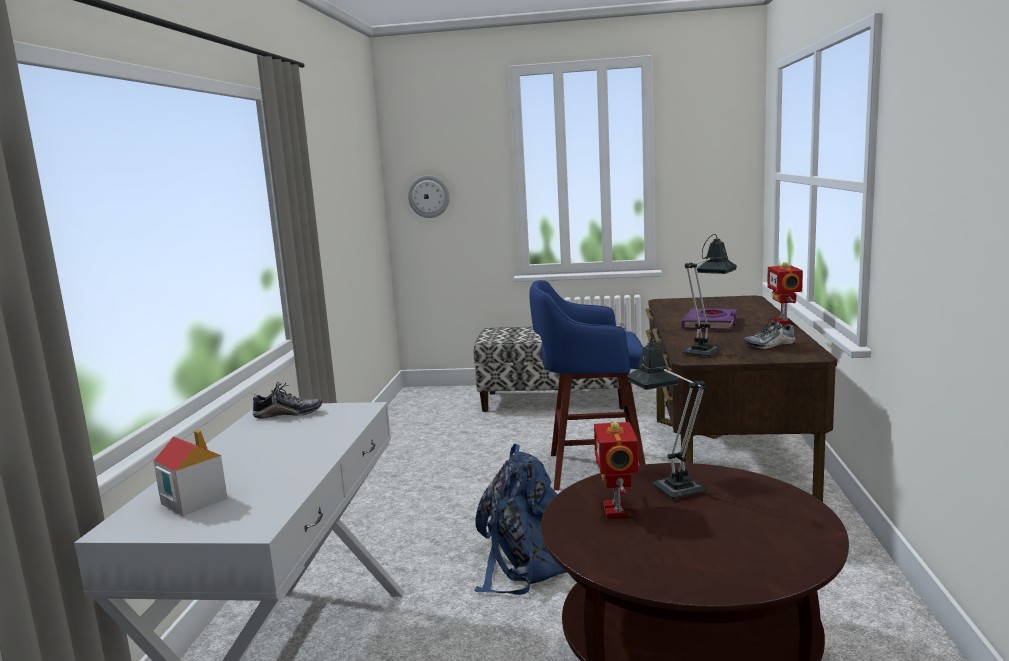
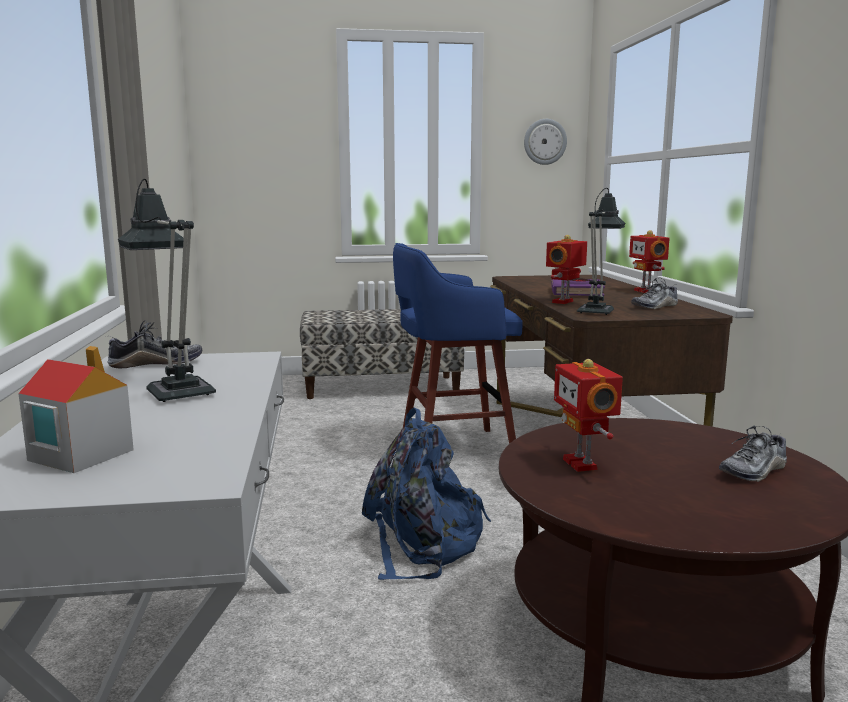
camera: 15 degrees left, 0 degrees up
(429, 196) = (242, 165): wall clock -> wall clock (545, 142)
(672, 485) = (622, 438): table lamp -> table lamp (176, 390)
(685, 338) = (564, 302): none -> toy robot
(766, 527) = (754, 471): none -> shoe

